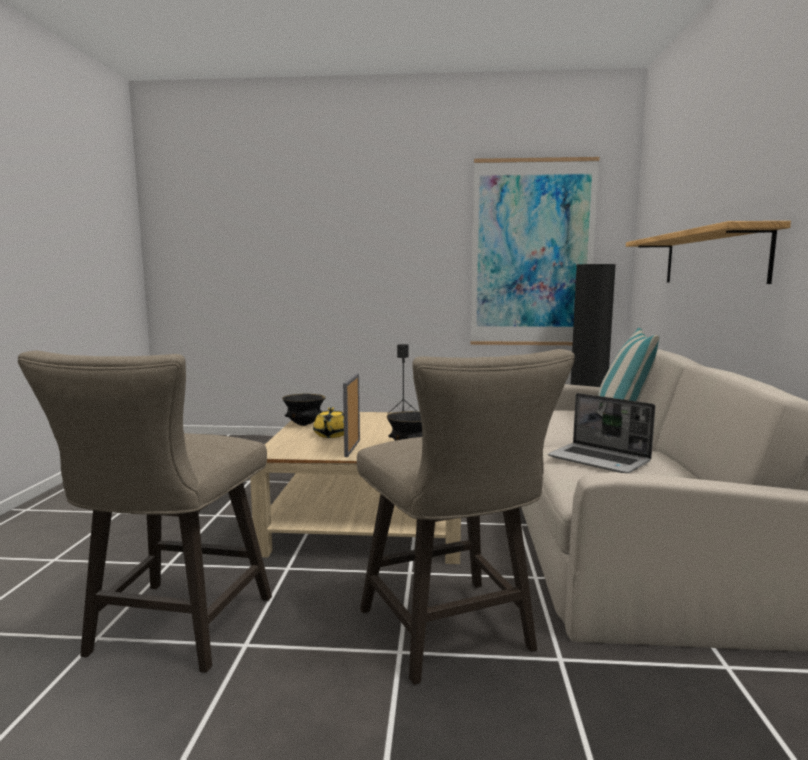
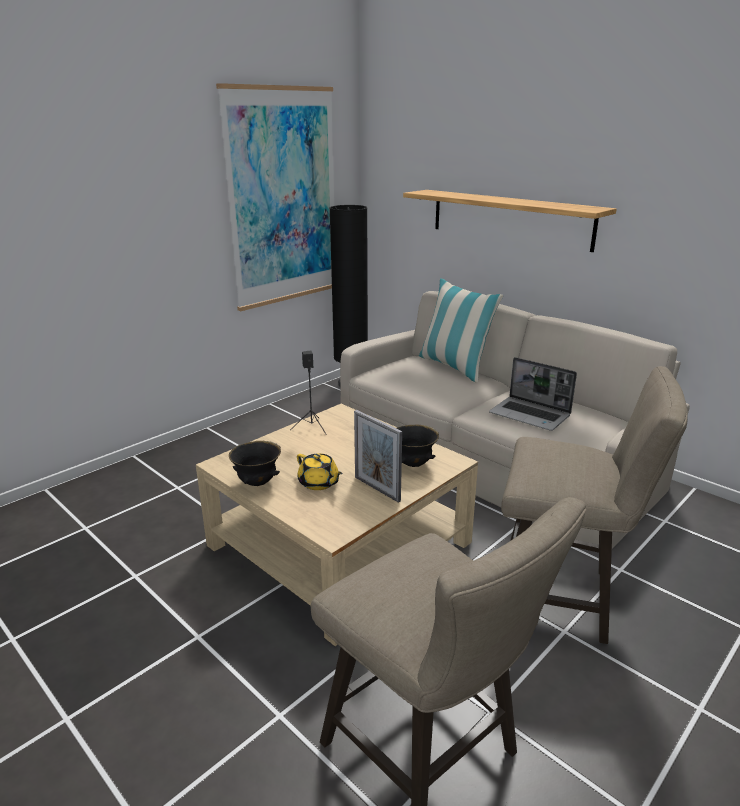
camera: 50 degrees left, 15 degrees up
(600, 460) = (531, 415): laptop -> laptop turned 45 degrees clockwise

